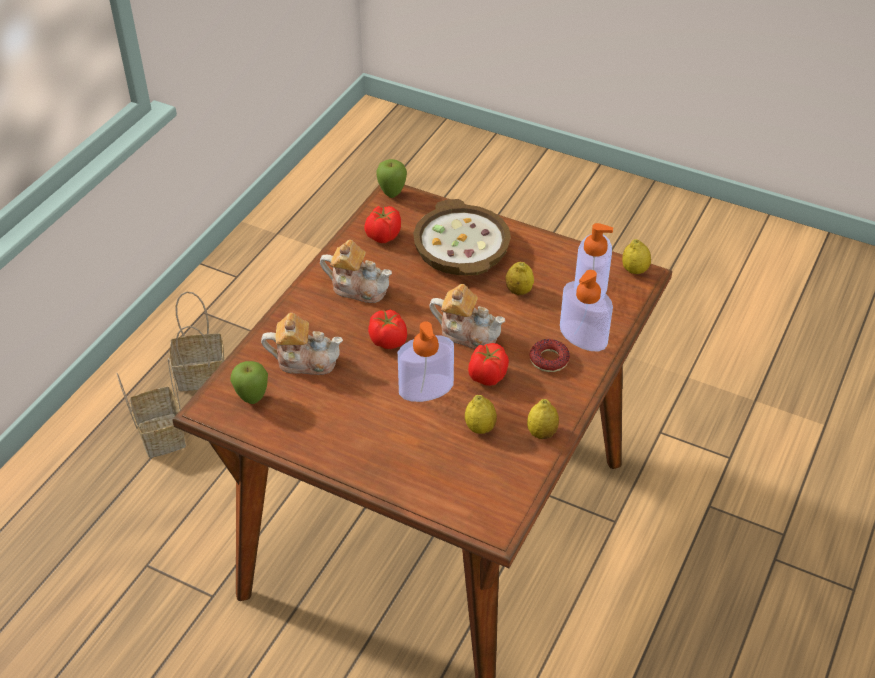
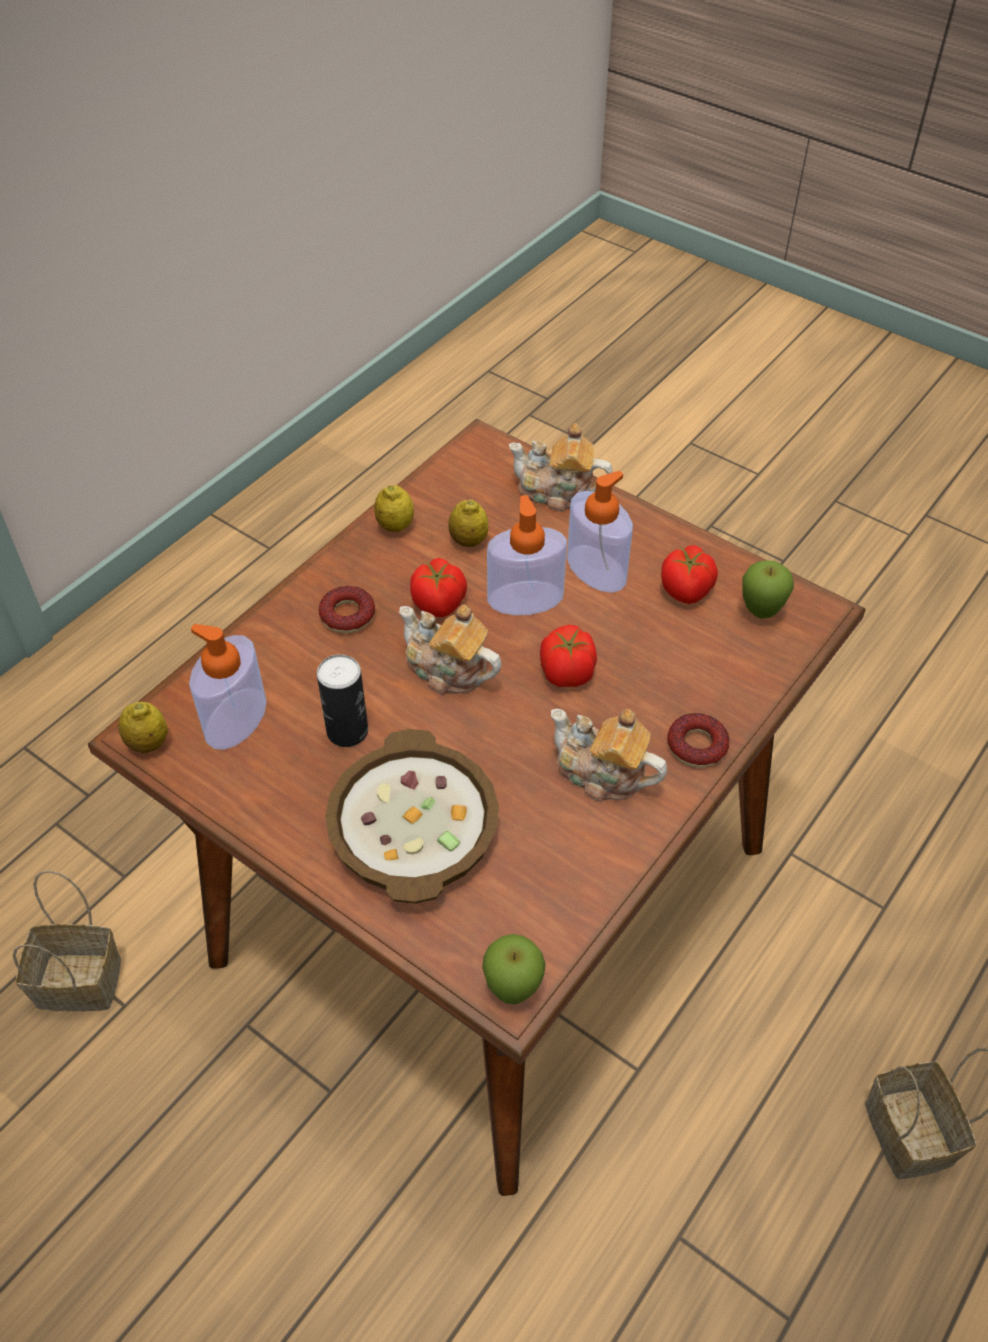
camera: 170 degrees left, 5 degrees up
(199, 376) = (865, 1264): basket -> basket (82, 981)
(300, 309) = (697, 745): none -> donut
(305, 361) = (689, 659): teapot -> teapot (557, 492)
(383, 236) = (546, 881): tomato -> tomato (686, 590)
(518, 291) = (347, 731): lemon -> can
(583, 336) = (284, 643): soap dispenser -> soap dispenser (596, 569)

